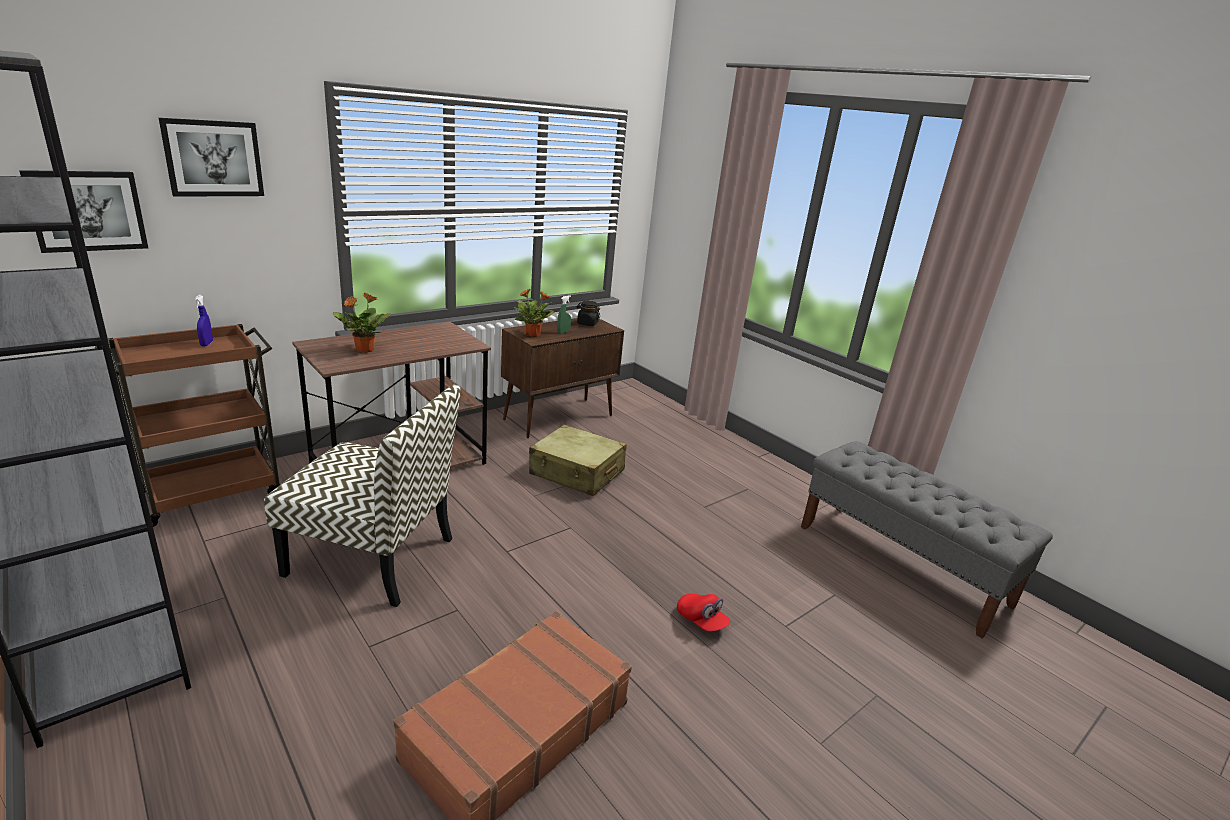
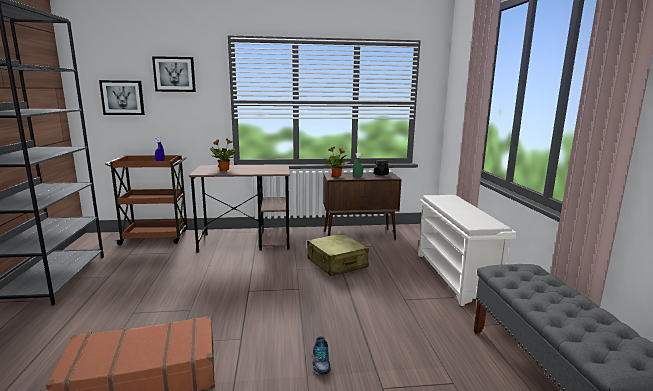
camera: 35 degrees right, 10 degrees down
(374, 556) = (183, 276): chair -> none
(701, 621) = (320, 362): red cap -> shoe
(726, 459) = (456, 276): none -> white shoe rack

